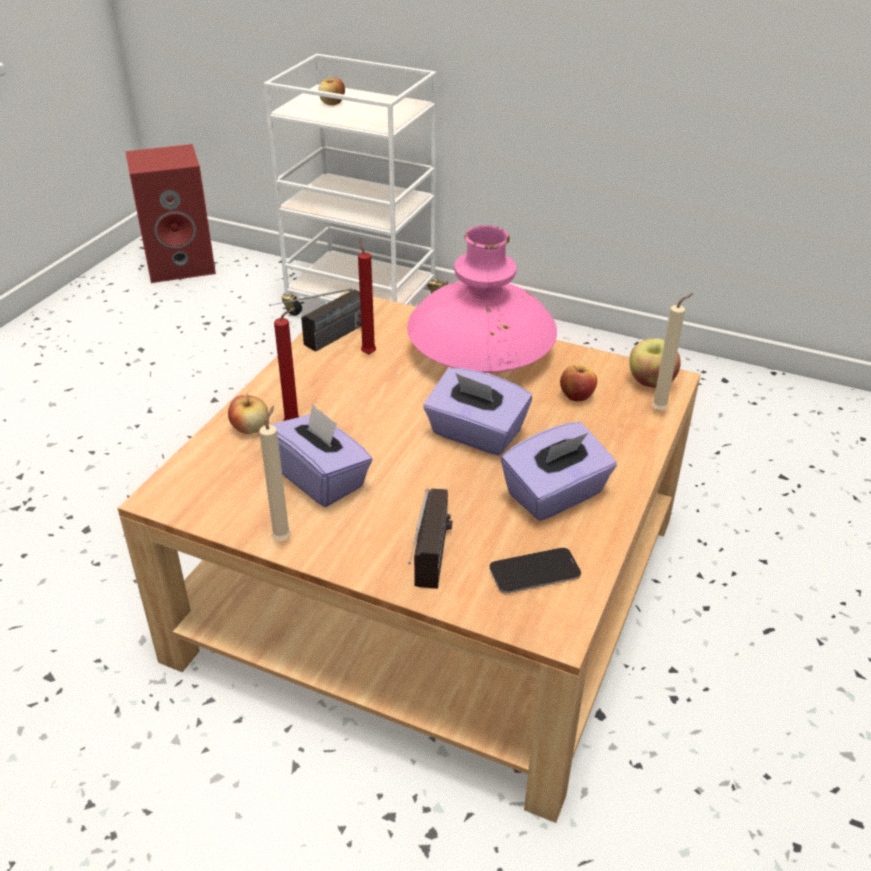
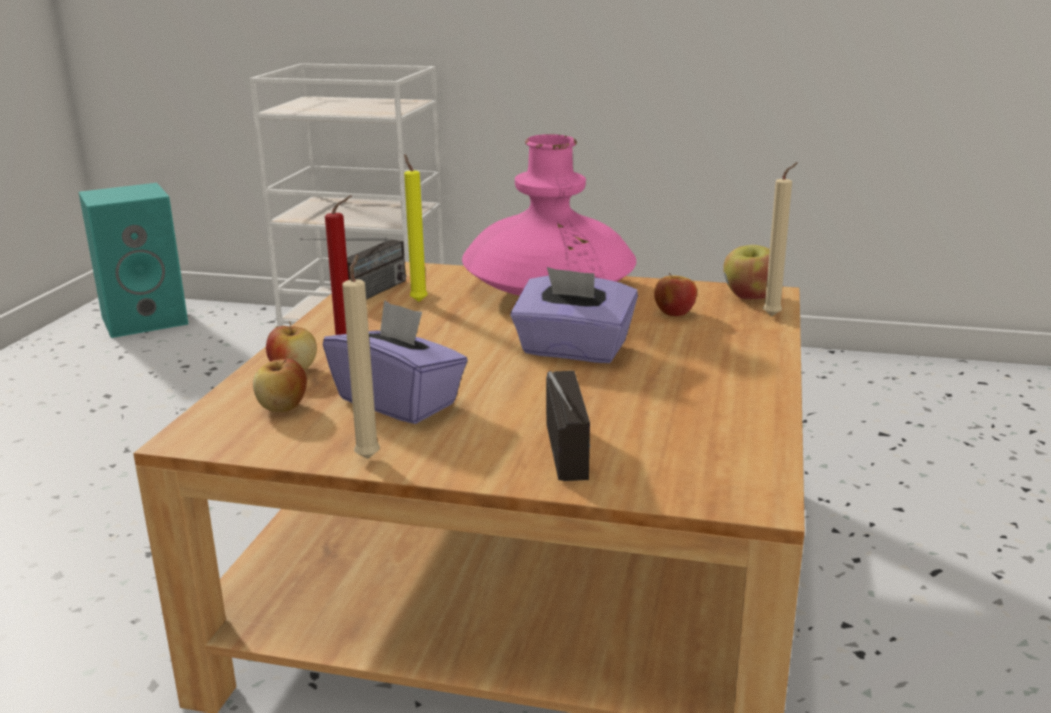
camera: 10 degrees left, 15 degrees down
(182, 264) = (146, 319): red speaker -> turquoise speaker
(332, 103) = (324, 104): apple -> apple (282, 407)
(368, 353) = (418, 301): red candle -> yellow candle
(534, 572) = (702, 453): phone -> none
(556, 495) = (693, 388): purple tissue box -> none

